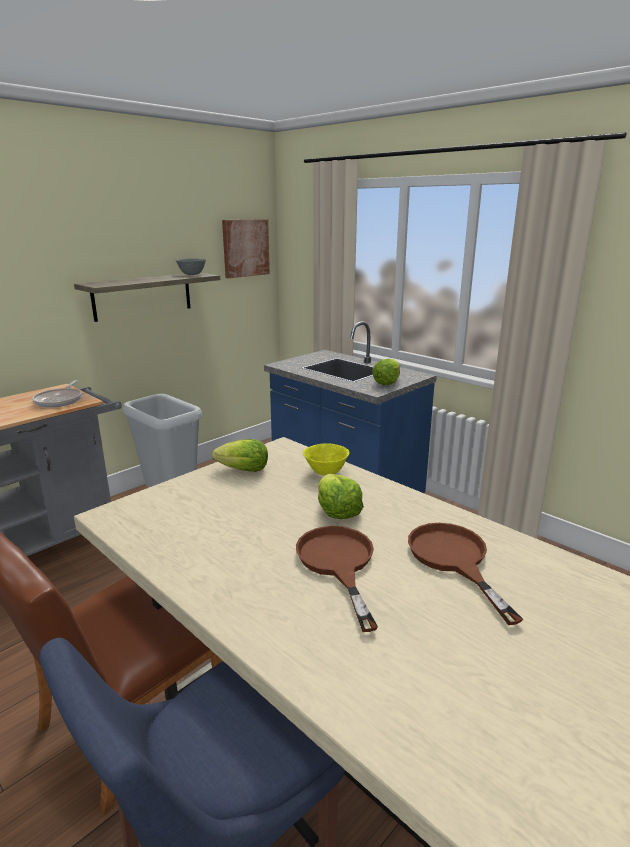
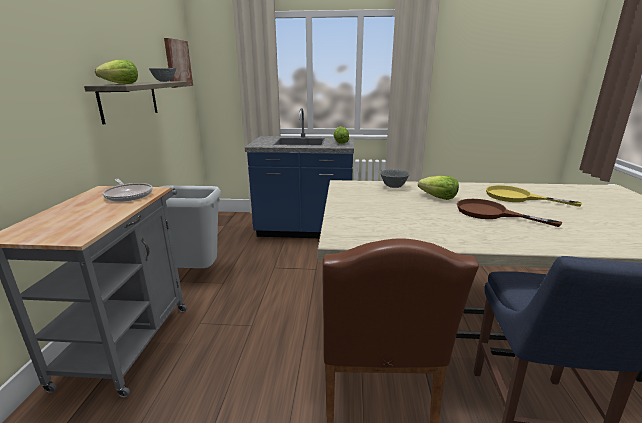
camera: 40 degrees left, 0 degrees up
(244, 470) = (353, 197): lettuce -> lettuce (121, 84)
(325, 472) = (393, 187): yellow bowl -> grey bowl
(453, 559) = (516, 197): brown frying pan -> yellow frying pan

